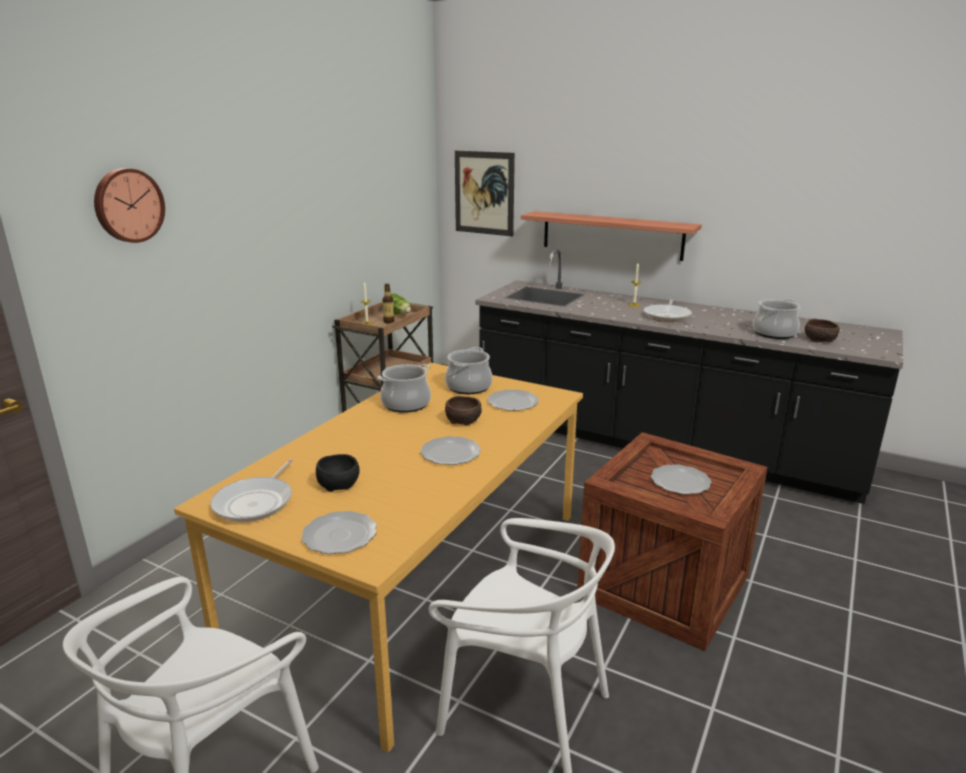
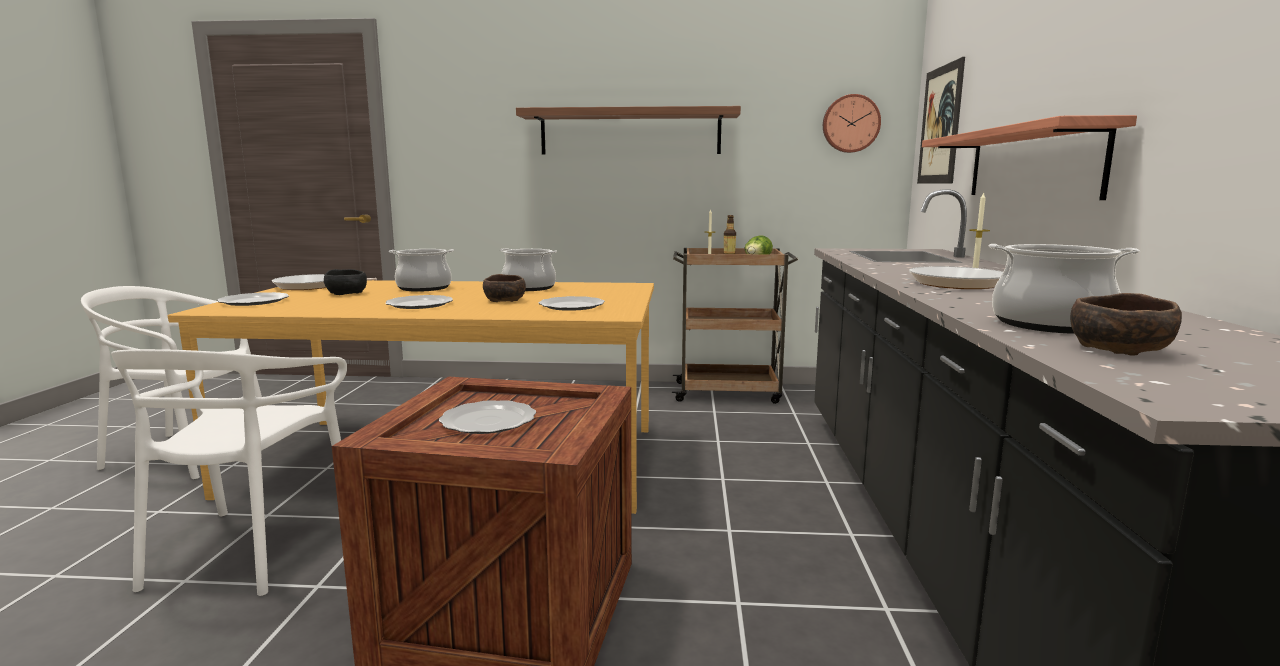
camera: 65 degrees right, 10 degrees down
(128, 205) = (470, 98): wall clock -> wall clock (850, 124)
(284, 220) = (630, 132): none -> shelf
(468, 387) = (598, 294): cooking pot -> cooking pot (424, 288)

